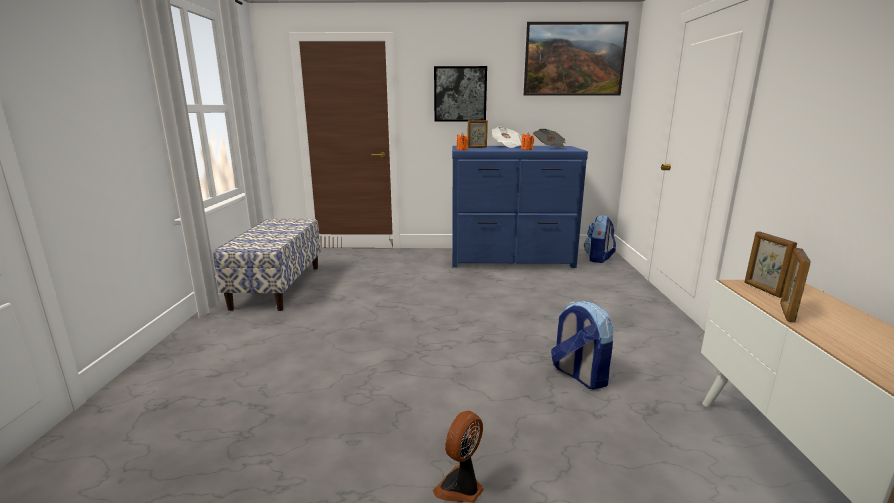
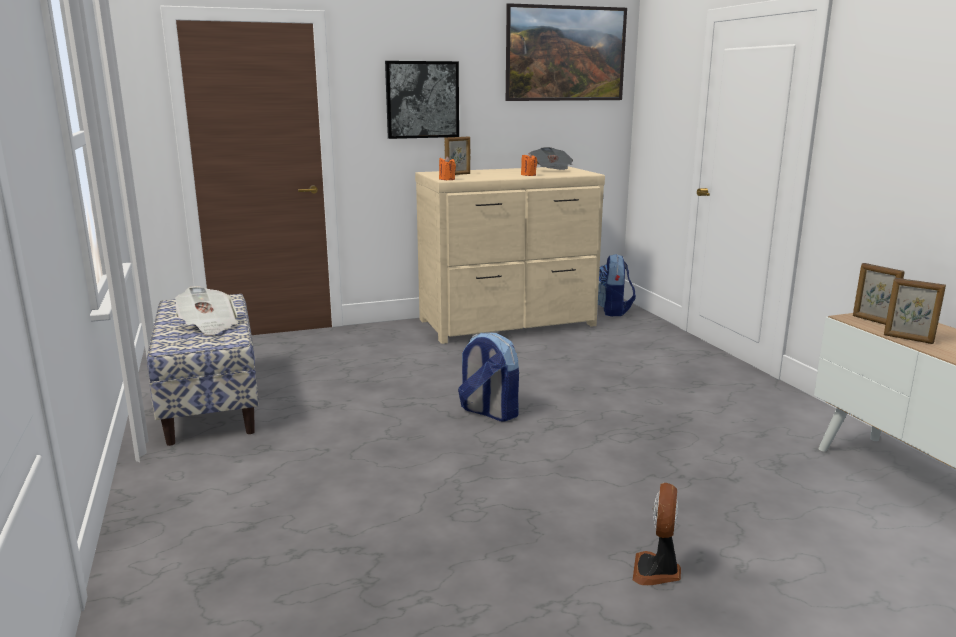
camera: 20 degrees left, 0 degrees up
(506, 146) = (491, 170): newspaper -> newspaper (208, 326)
(511, 259) = (508, 323): blue dresser -> beige dresser
(579, 375) = (688, 444): backpack -> backpack (488, 412)
(786, 313) = (908, 339): picture frame -> picture frame turned 60 degrees counterclockwise

